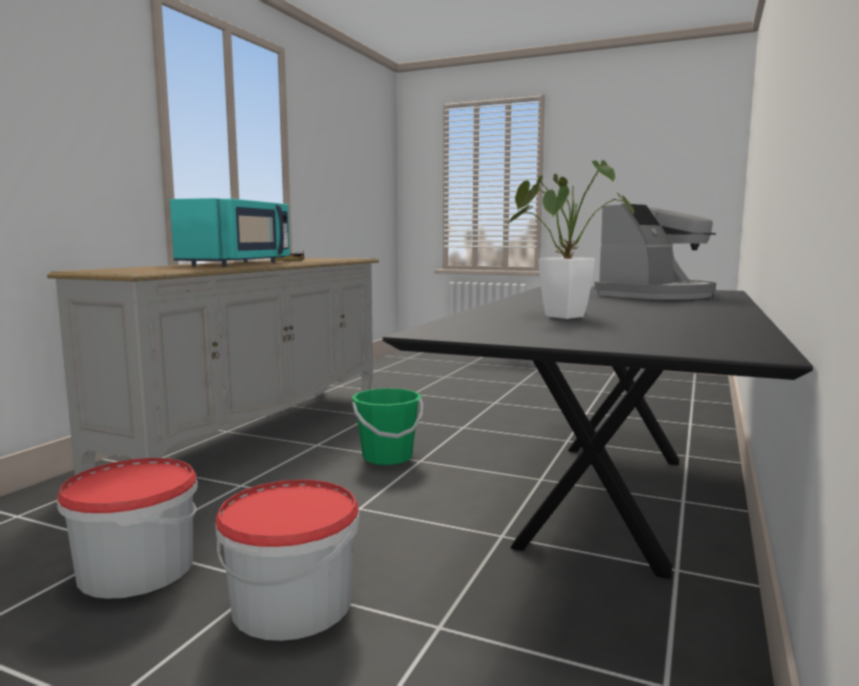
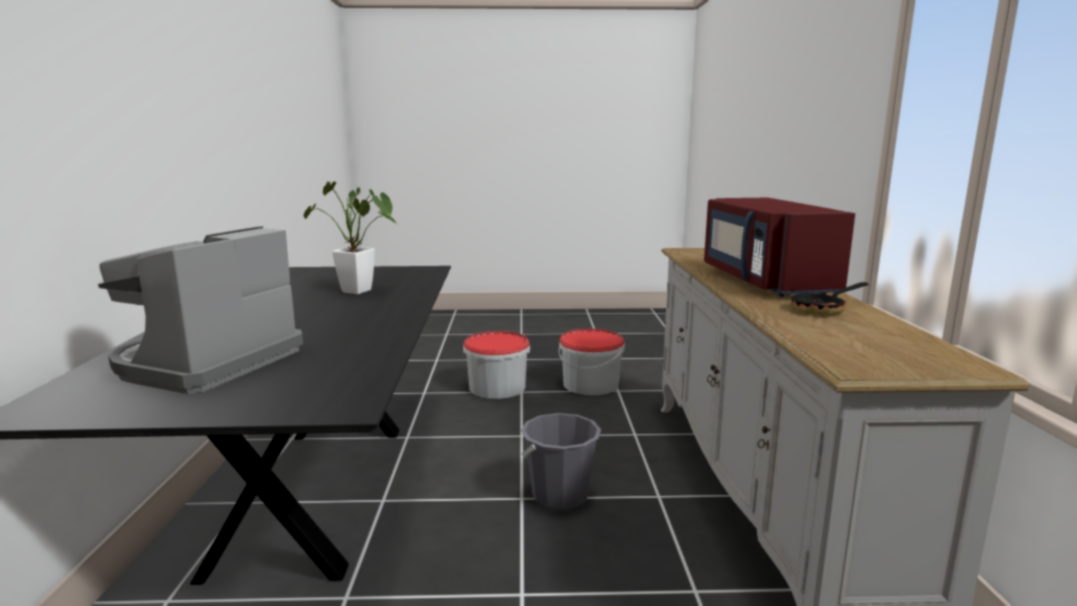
camera: 155 degrees right, 5 degrees up
(238, 263) = (764, 281): turquoise microwave -> red microwave
(387, 457) = (560, 495): green bucket -> grey bucket

